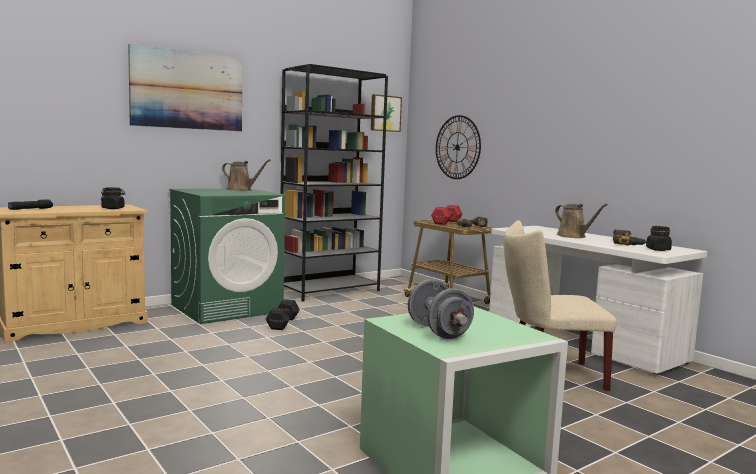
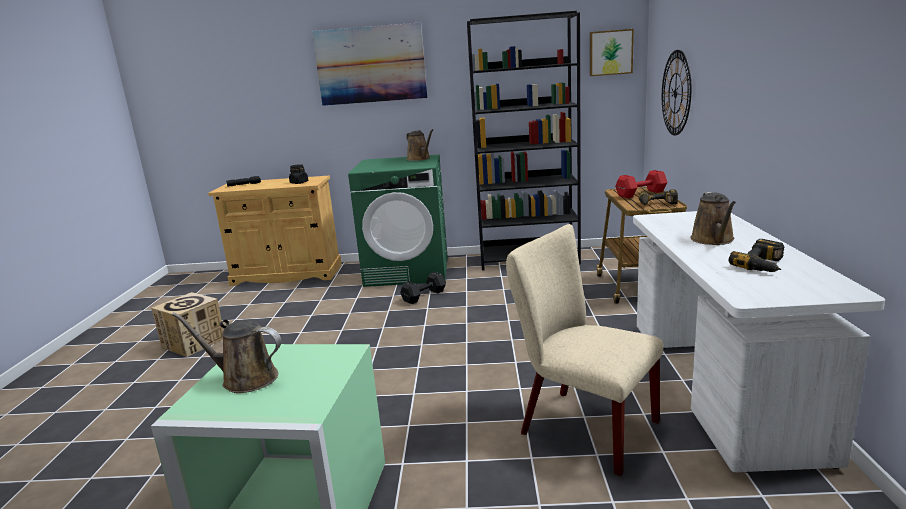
camera: 40 degrees right, 10 degrees up
(73, 394) = (194, 343): none -> cardboard box
(438, 332) = (245, 379): grey dumbbell -> brown watering can
(658, 249) = (779, 286): black jar -> none

